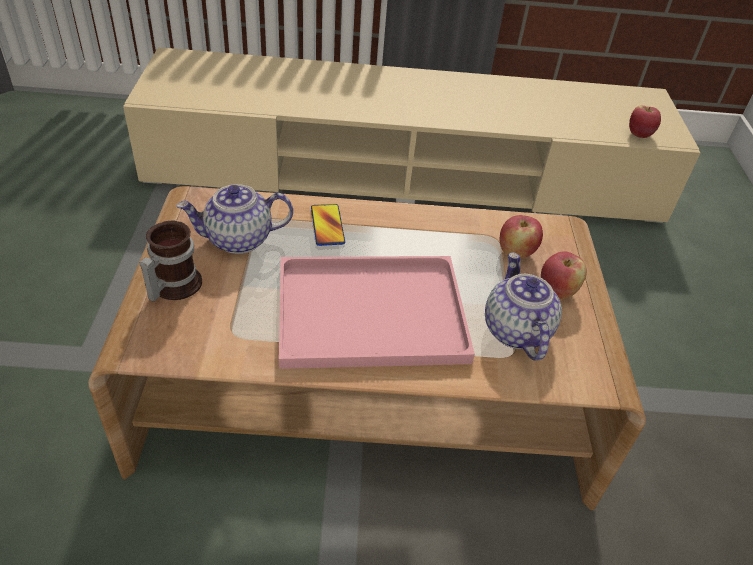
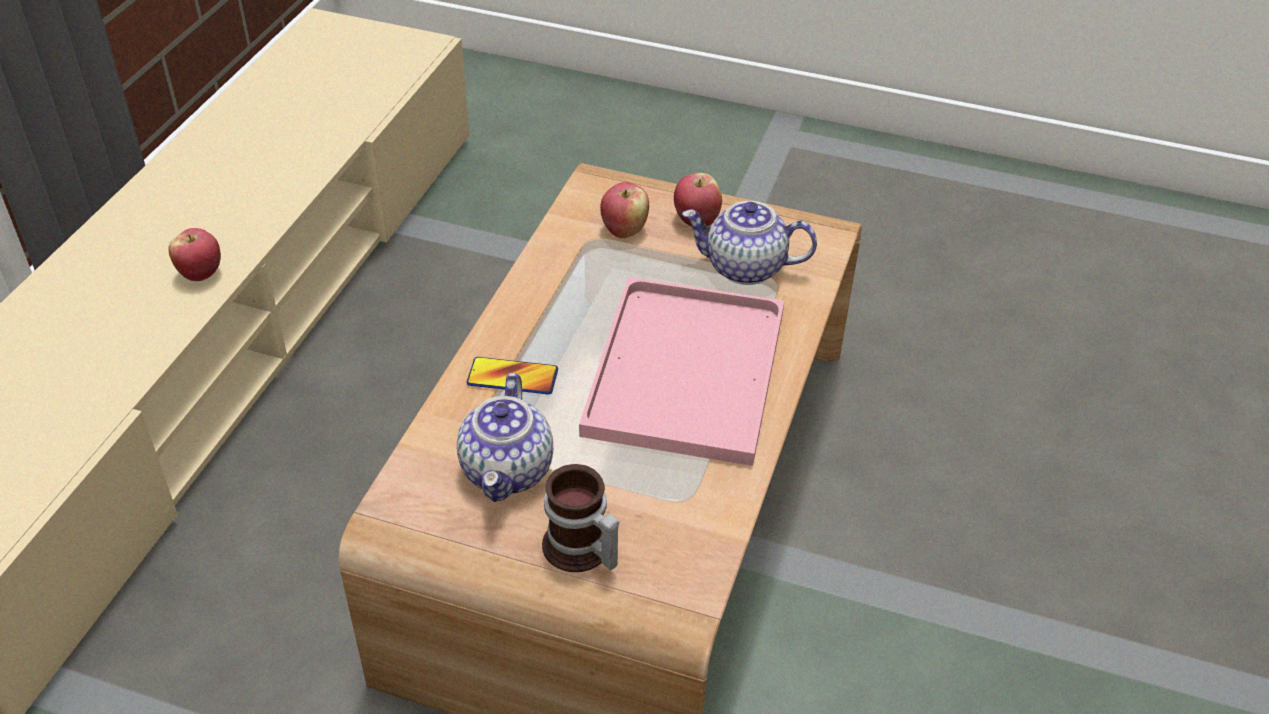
camera: 70 degrees left, 0 degrees up
(639, 134) = (401, 67): apple -> apple (201, 274)

